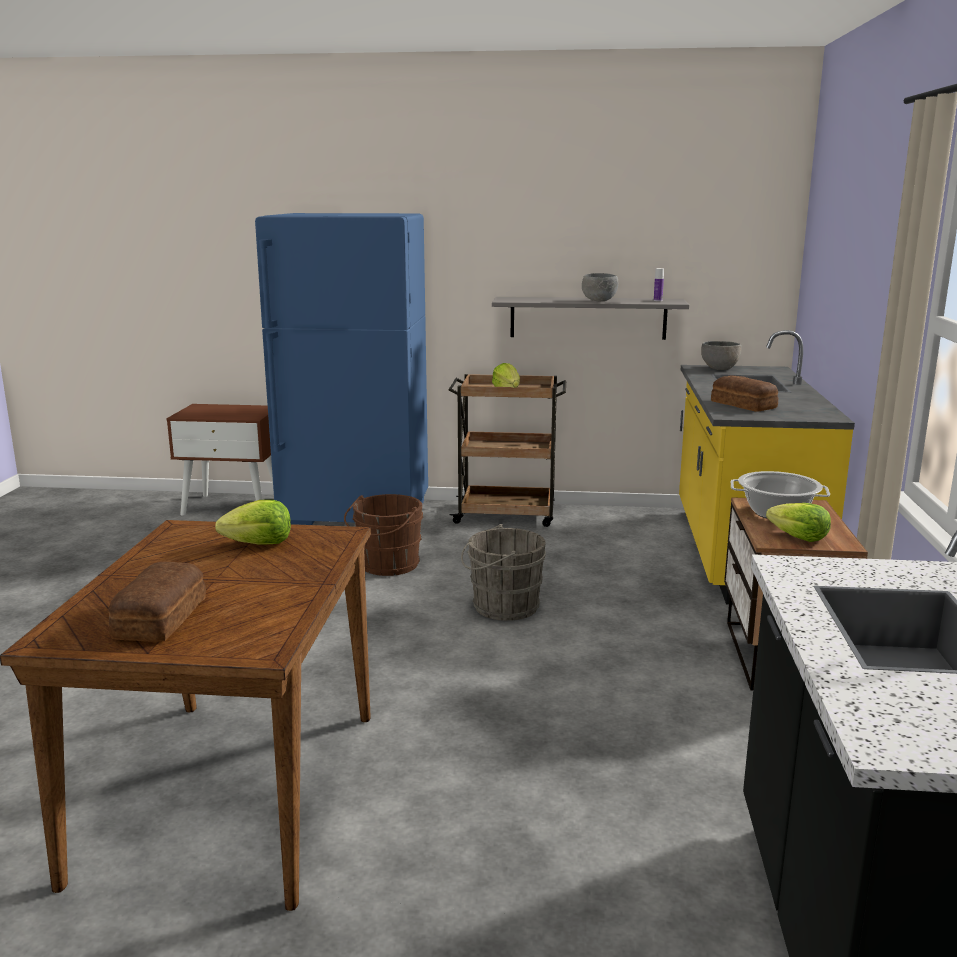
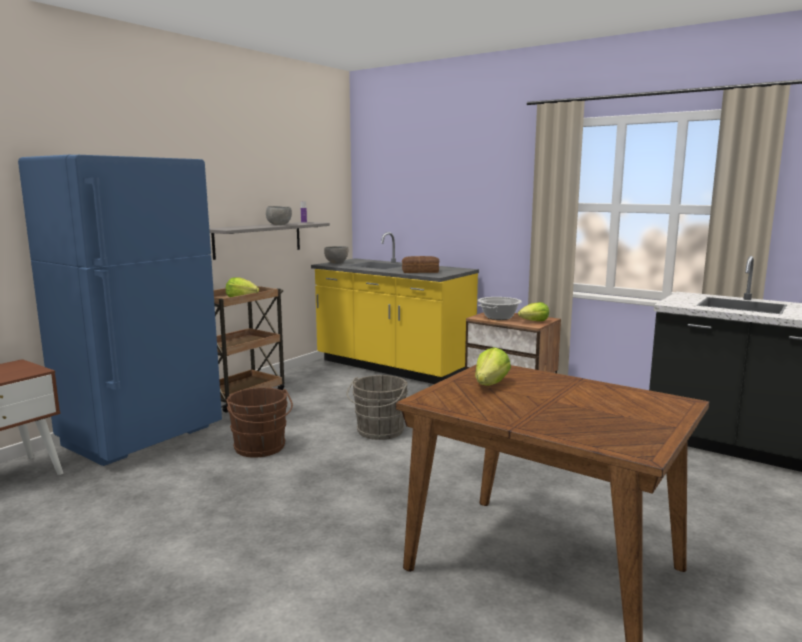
camera: 60 degrees left, 5 degrees down
(157, 619) = (617, 420): bread -> none

